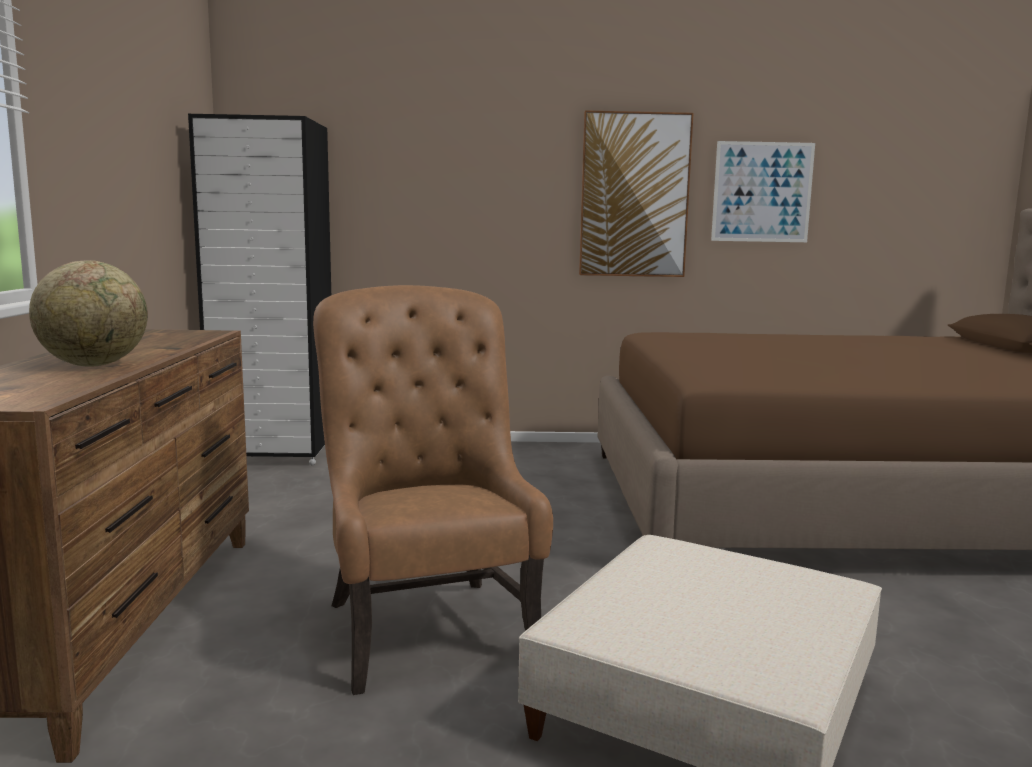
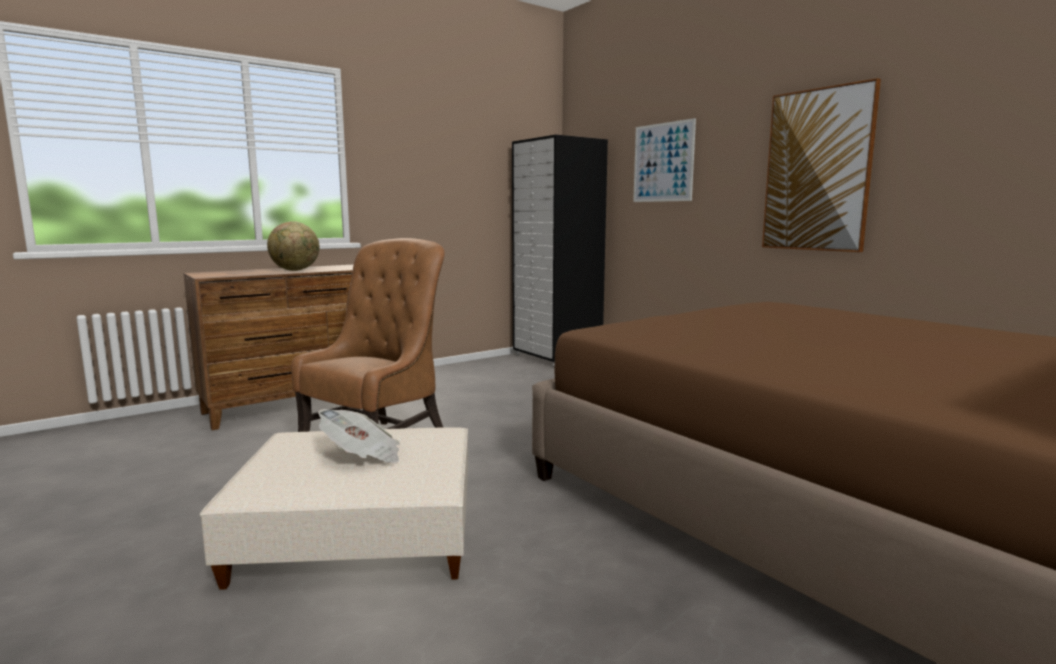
camera: 55 degrees right, 0 degrees up
(702, 599) = (363, 456): none -> newspaper
(762, 192) = (963, 155): picture -> picture (663, 162)

